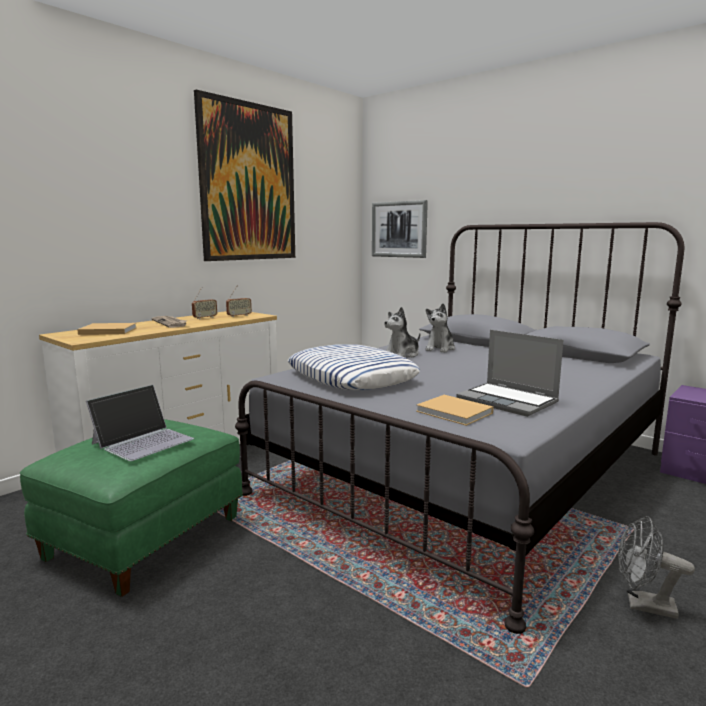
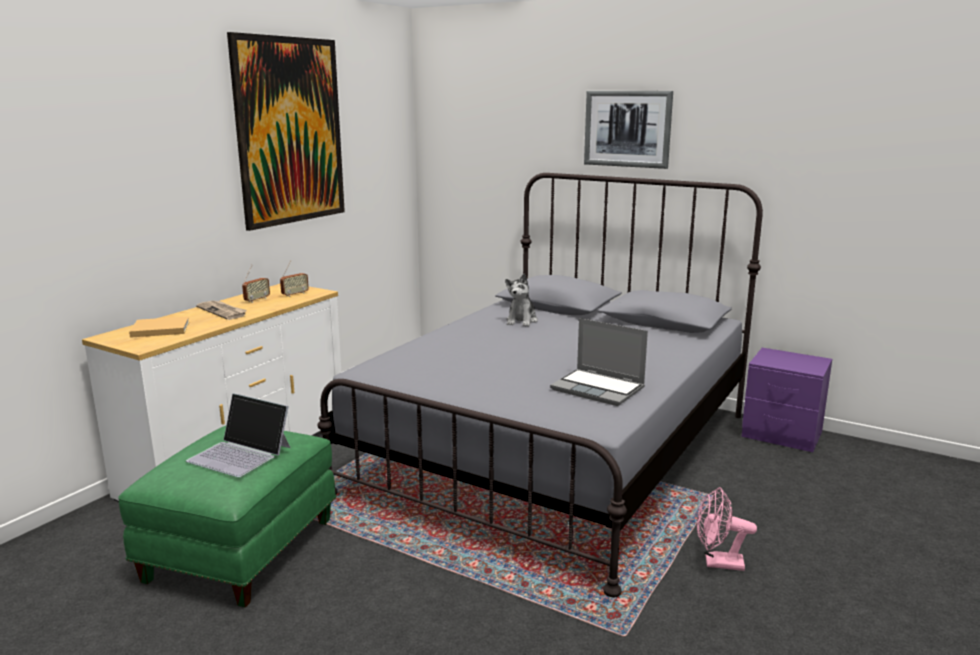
camera: 10 degrees left, 5 degrees up
(143, 441) = (240, 454): laptop -> laptop turned 90 degrees clockwise
(352, 377) = (440, 368): pillow -> none
(399, 229) = (462, 170): picture -> picture (627, 129)
(402, 355) = (483, 332): plush toy -> none
(456, 413) = (552, 406): beige book -> none
(643, 605) = (717, 563): grey fan -> pink fan

